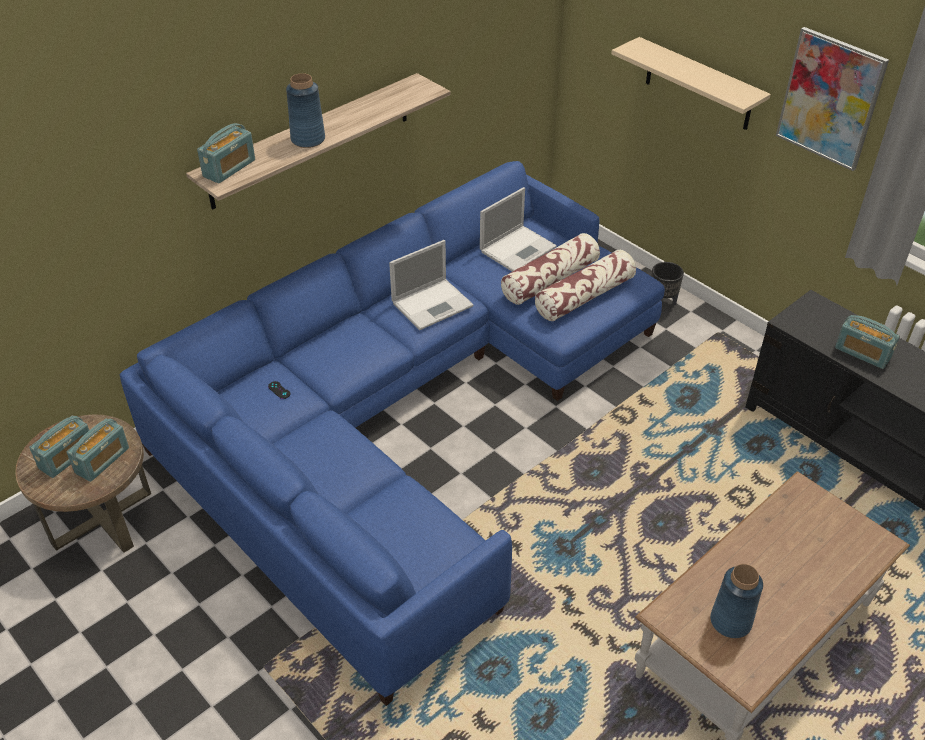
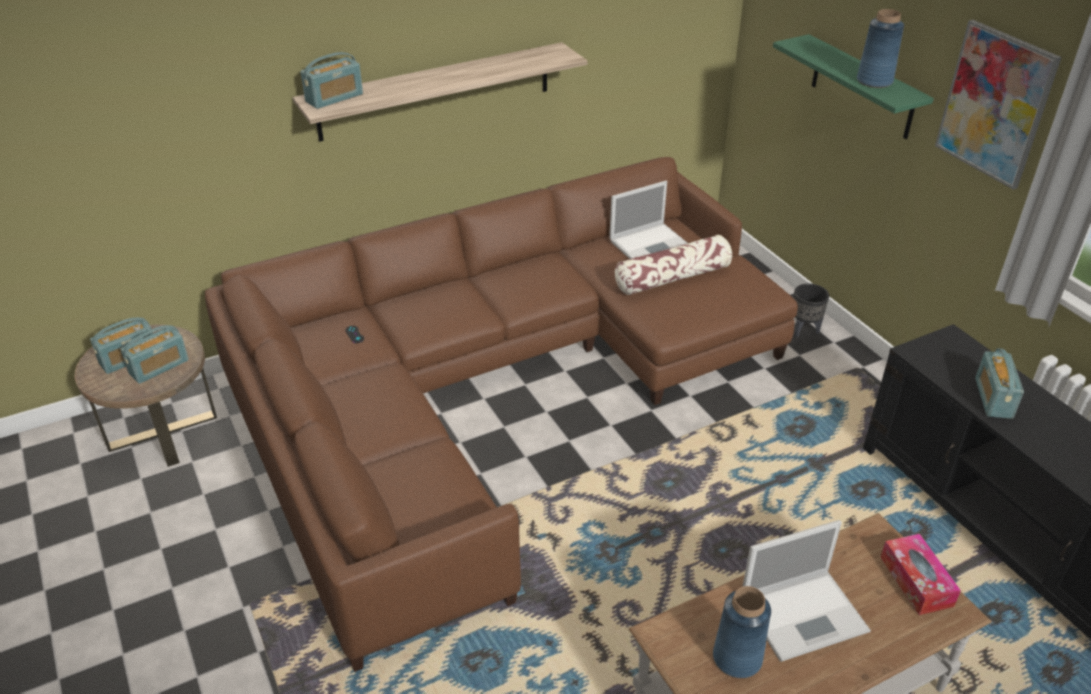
camera: 15 degrees right, 5 degrees down
(308, 139) = (423, 83): blue vase -> blue vase (874, 81)
(406, 412) = (493, 388): blue sofa -> brown sofa
(433, 303) = (541, 281): laptop -> laptop (805, 613)
(585, 296) = (704, 299): pillow -> none
(698, 85) = (862, 87): beige shelf -> green shelf
(845, 524) = (916, 581): none -> tissue box
(862, 353) = (993, 398): radio -> radio turned 45 degrees clockwise

